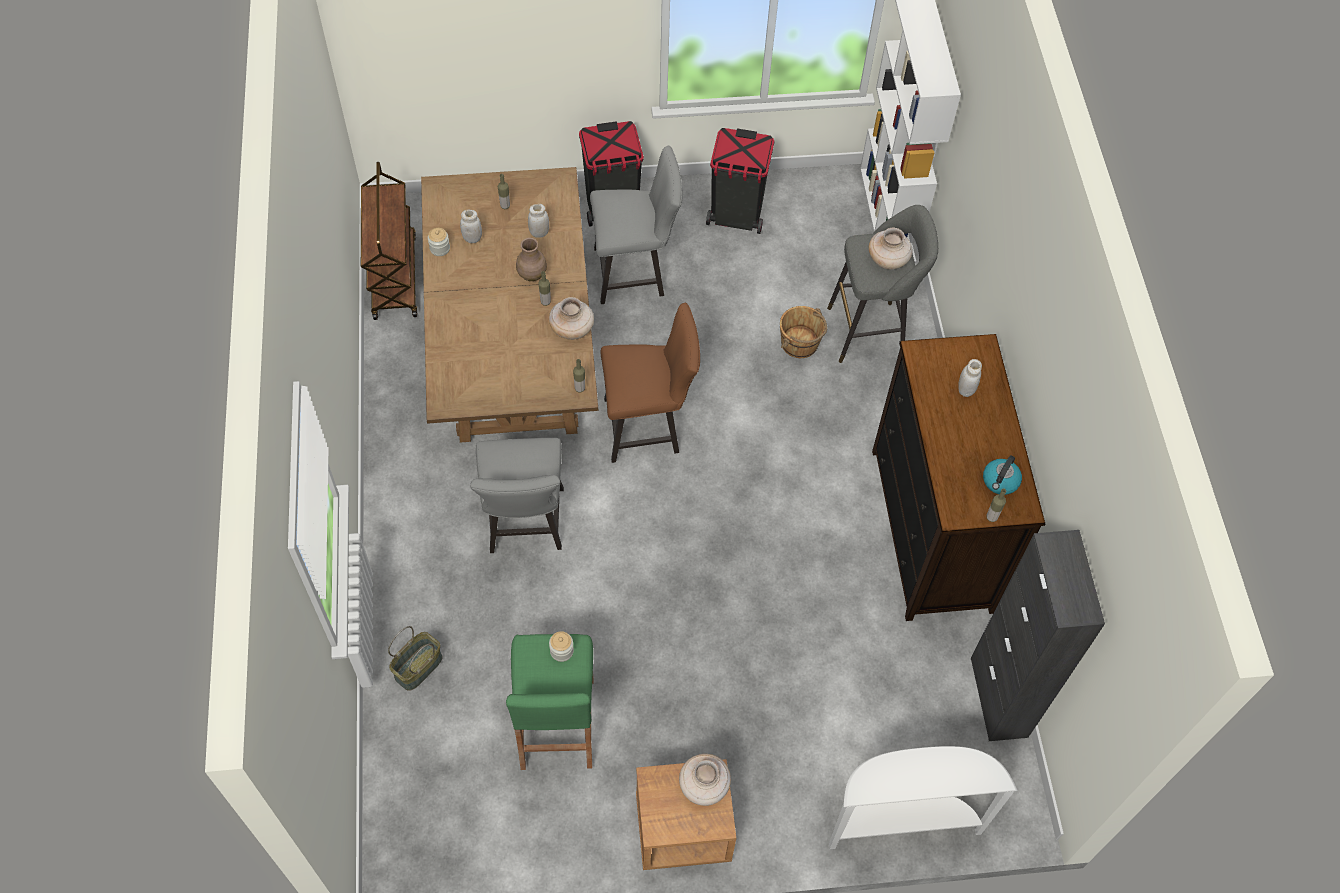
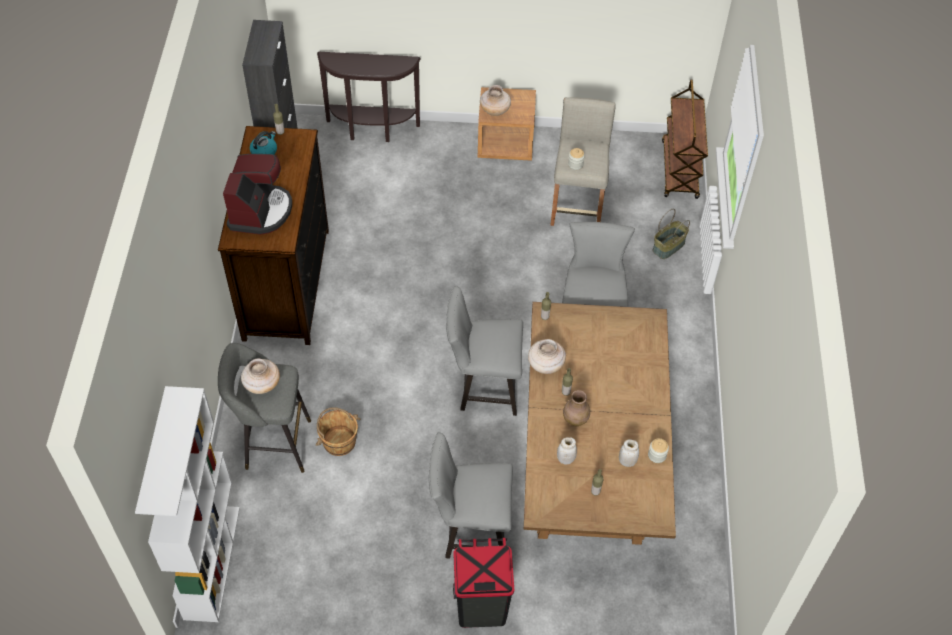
camera: 170 degrees left, 5 degrees down
(394, 276) = (698, 559): brown cart -> brown cart (680, 170)
(556, 723) = (577, 204): green stool -> beige stool
(648, 426) = (483, 387): brown chair -> grey chair
(736, 216) = (360, 581): black trash can -> none
(901, 821) = (372, 131): white console table -> brown console table
(966, 390) = (260, 211): white jar -> coffee machine

